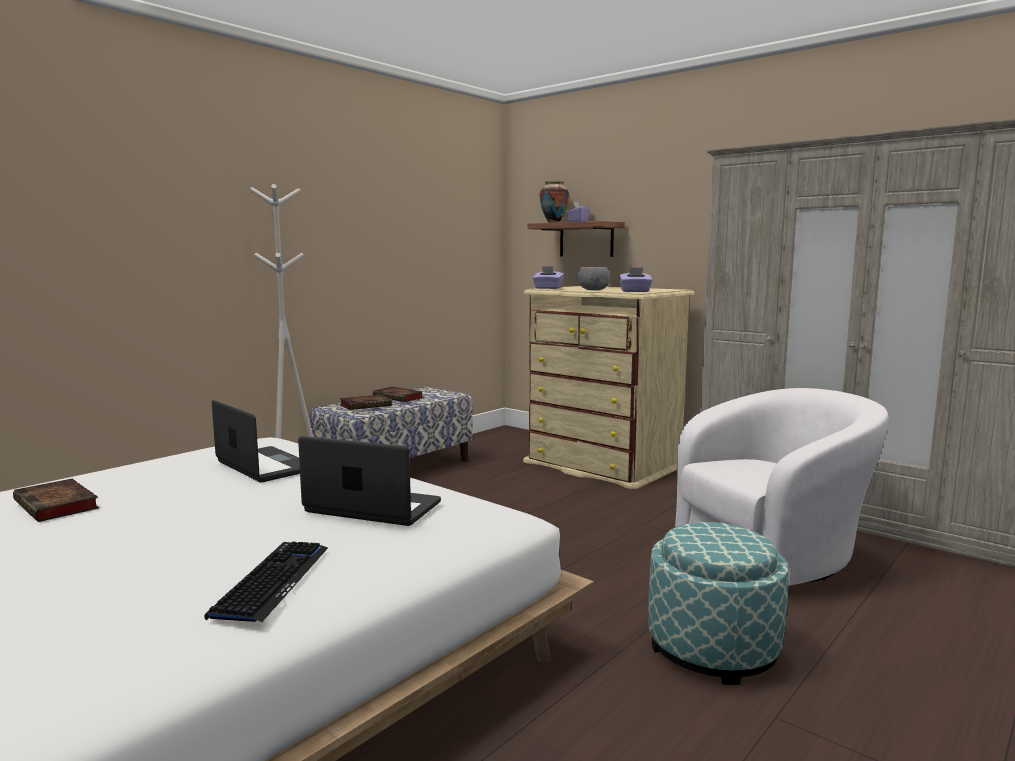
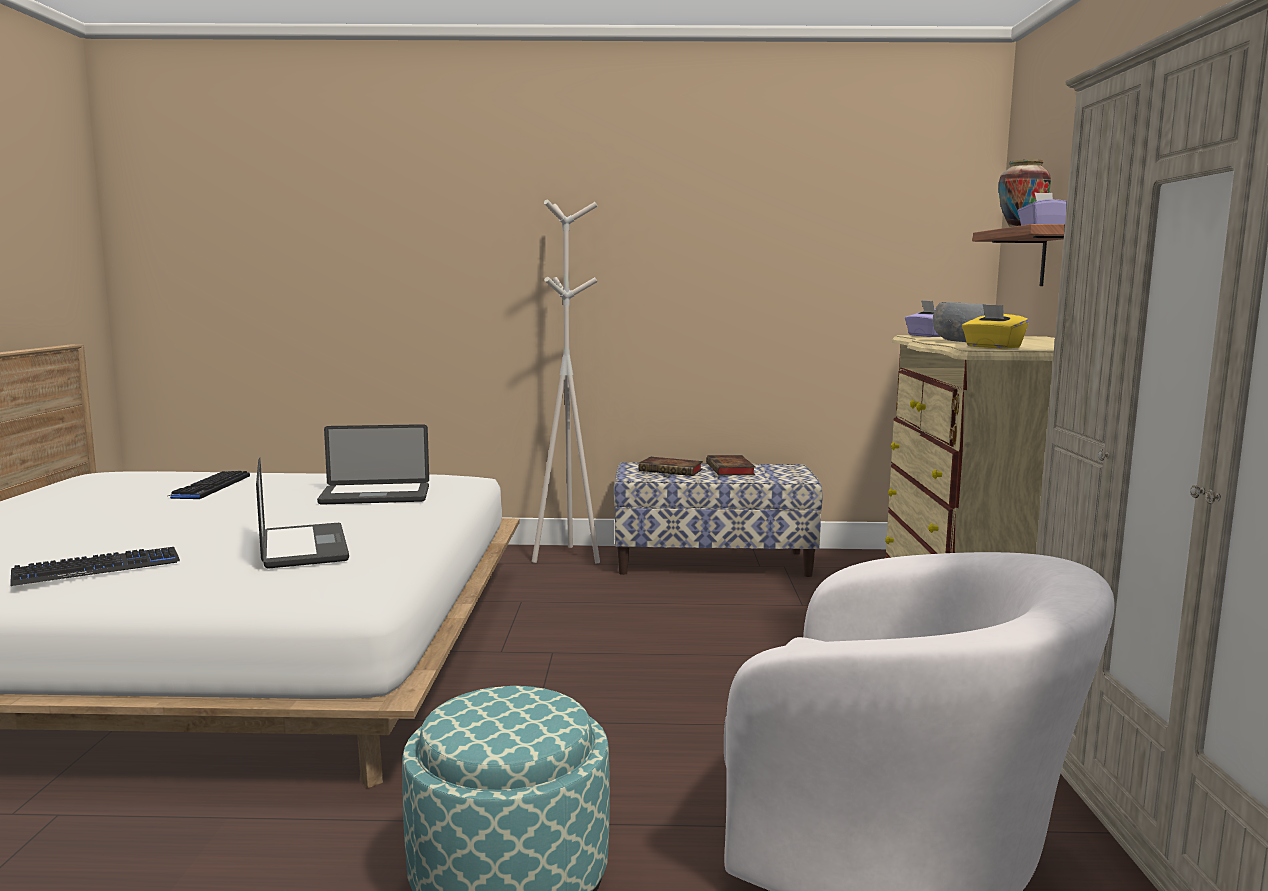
camera: 50 degrees right, 0 degrees up
(58, 506) = (210, 487): book -> keyboard
(265, 466) = (375, 496): laptop -> laptop turned 75 degrees clockwise
(635, 291) = (992, 347): purple tissue box -> yellow tissue box

